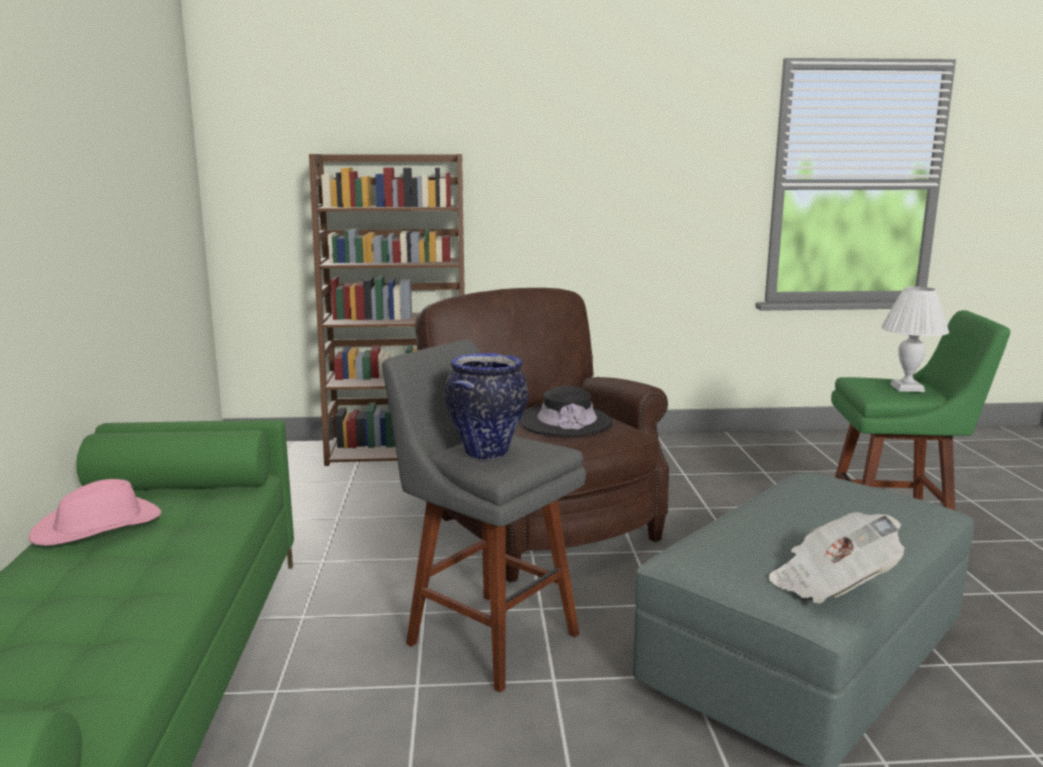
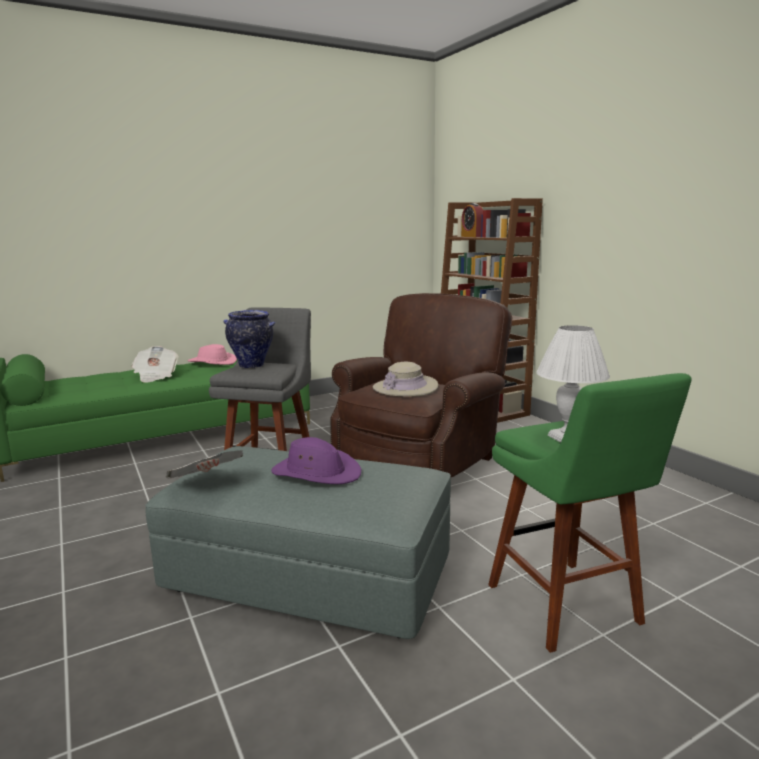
camera: 65 degrees right, 0 degrees up
(107, 594) = (155, 376): none -> newspaper
(359, 206) = (472, 236): none -> alarm clock
(566, 423) = (405, 388): black hat -> beige hat
(813, 519) = (316, 473): none -> purple hat

